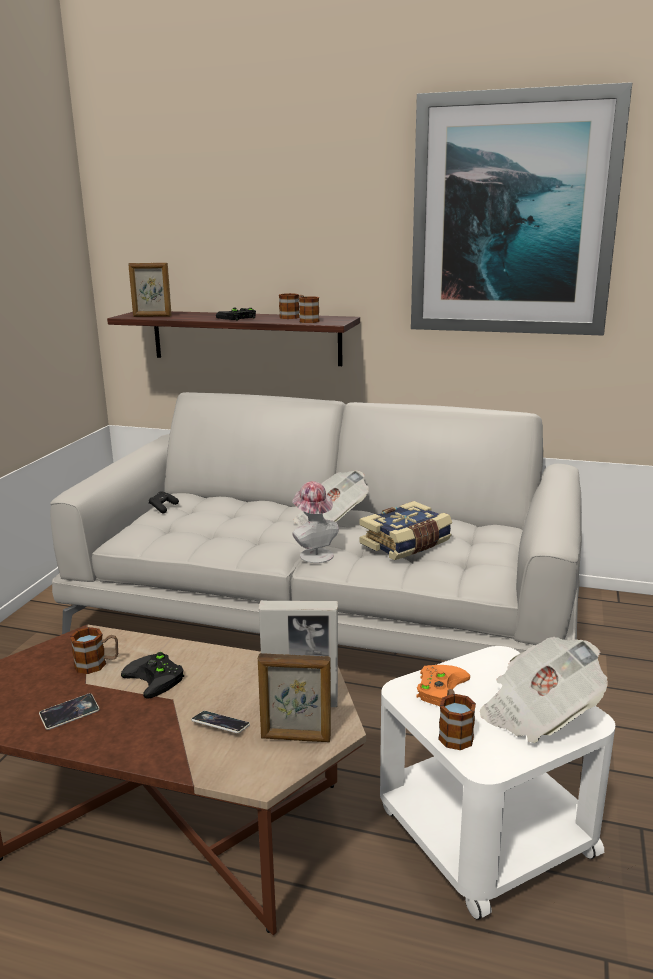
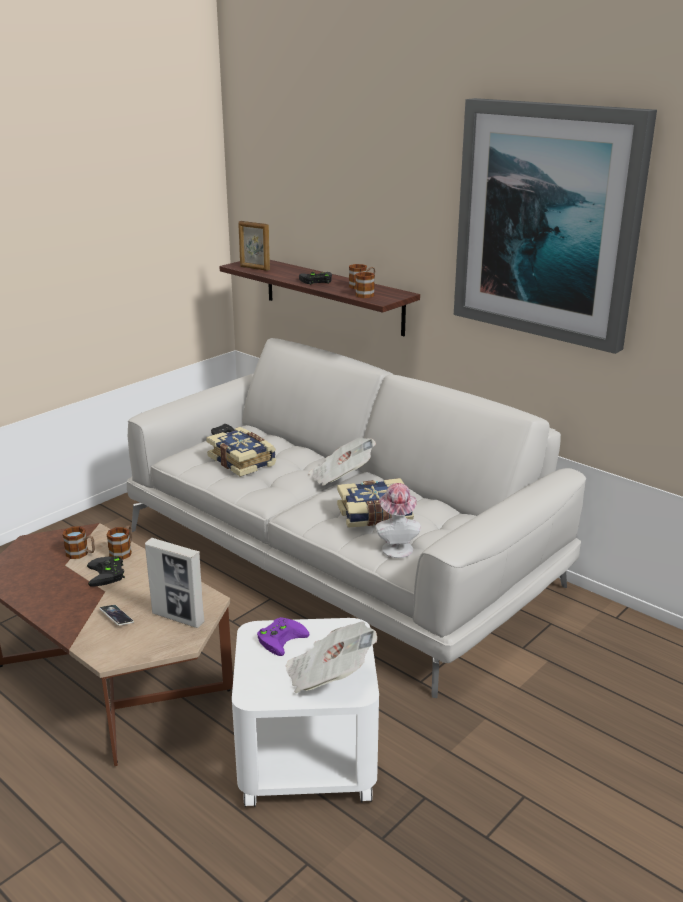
camera: 25 degrees right, 5 degrees up
(70, 714) = (39, 583): phone -> none
(208, 524) = (243, 461): none -> book
(296, 738) = (152, 640): picture frame -> none
(313, 554) = (295, 506): hat -> hat (396, 547)
(440, 688) = (281, 637): orange game controller -> purple game controller
(454, 733) = (255, 669): mug -> mug (123, 551)

